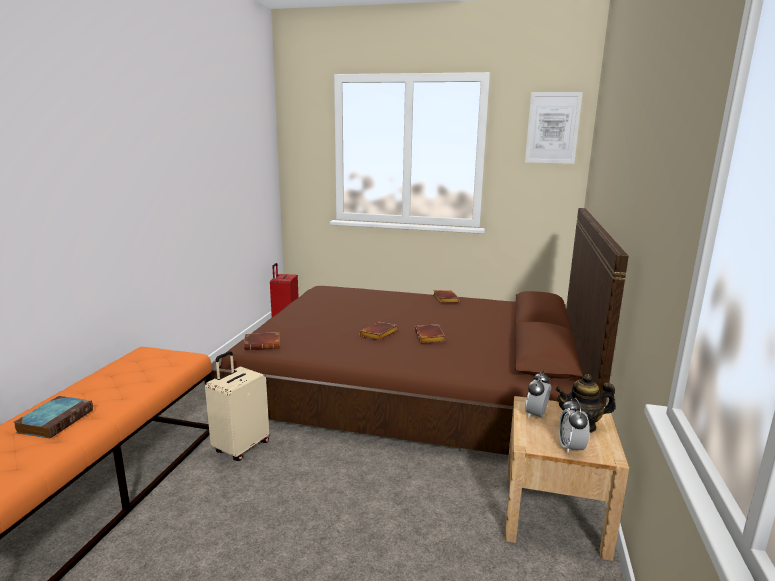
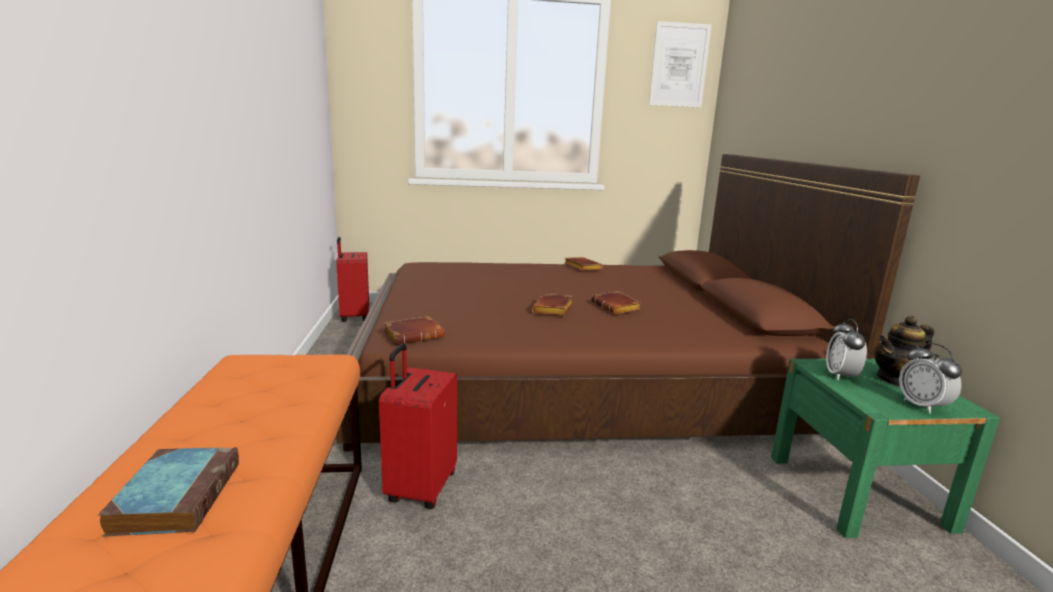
camera: 20 degrees left, 0 degrees up
(240, 447) = (420, 488): beige suitcase -> red suitcase
(554, 512) = (857, 491): beige nightstand -> green nightstand

